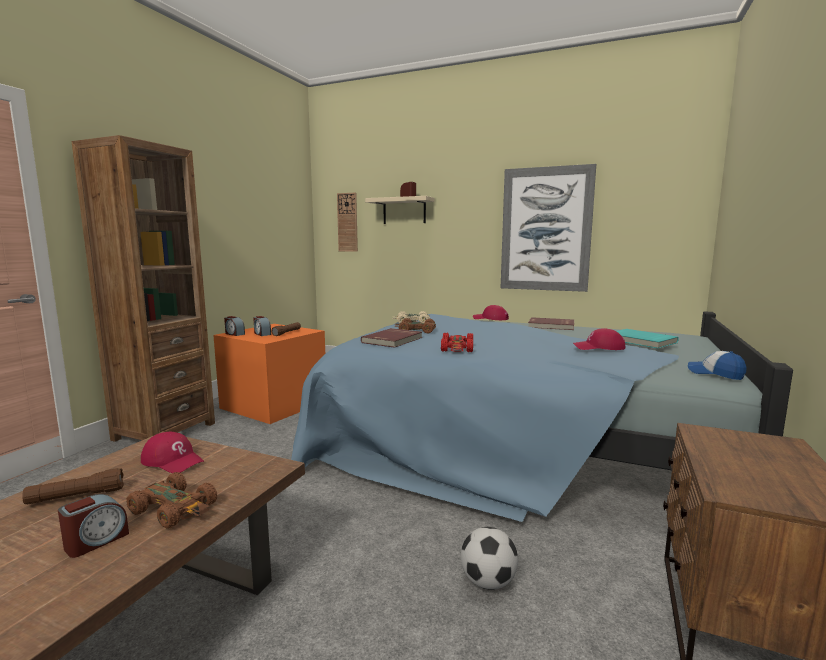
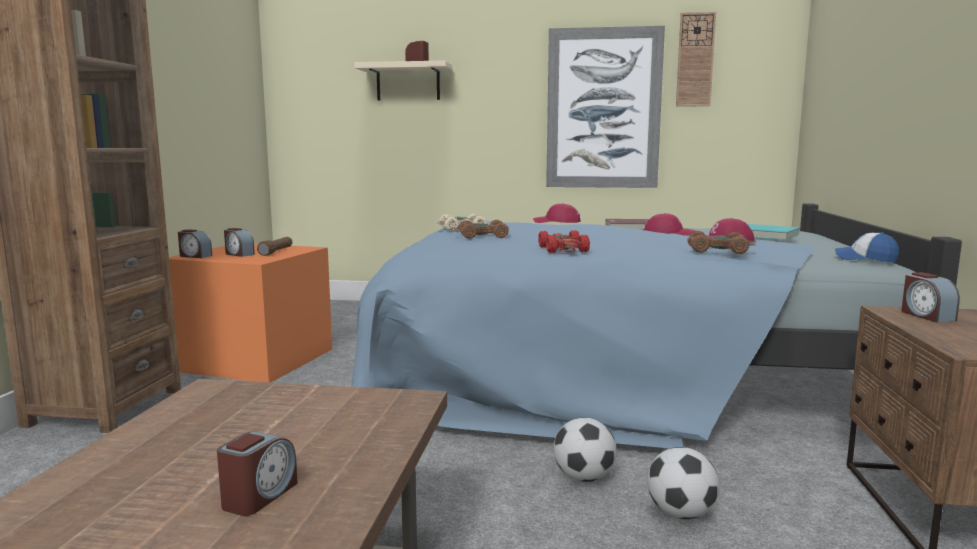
camera: 15 degrees left, 0 degrees up
(76, 497) = (162, 457): brown flashlight -> none
(173, 460) = (259, 406): red cap -> red cap (669, 234)
(175, 508) = (329, 452): brown toy car -> brown toy car (718, 250)
(347, 222) = (321, 98): wall clock -> wall clock (695, 60)
(393, 340) = (468, 246): red book -> none
(432, 534) = (584, 478): none -> football
(730, 441) = (926, 316): none -> alarm clock

